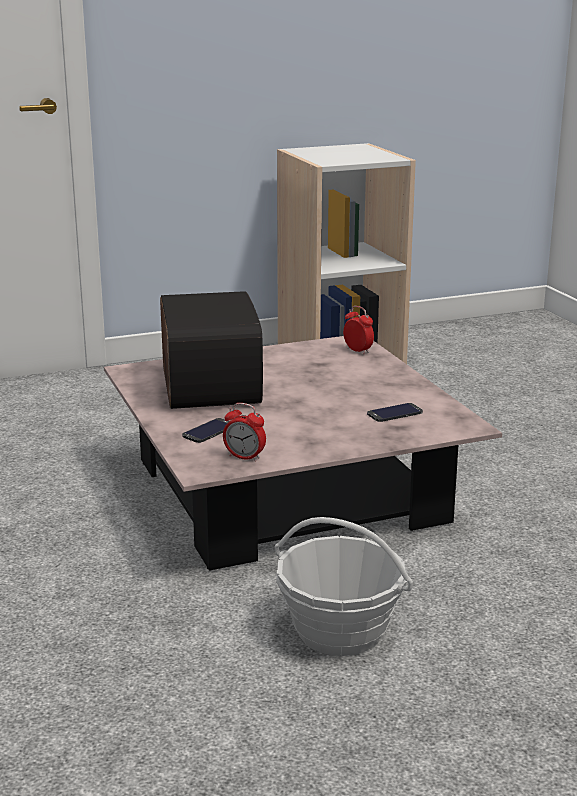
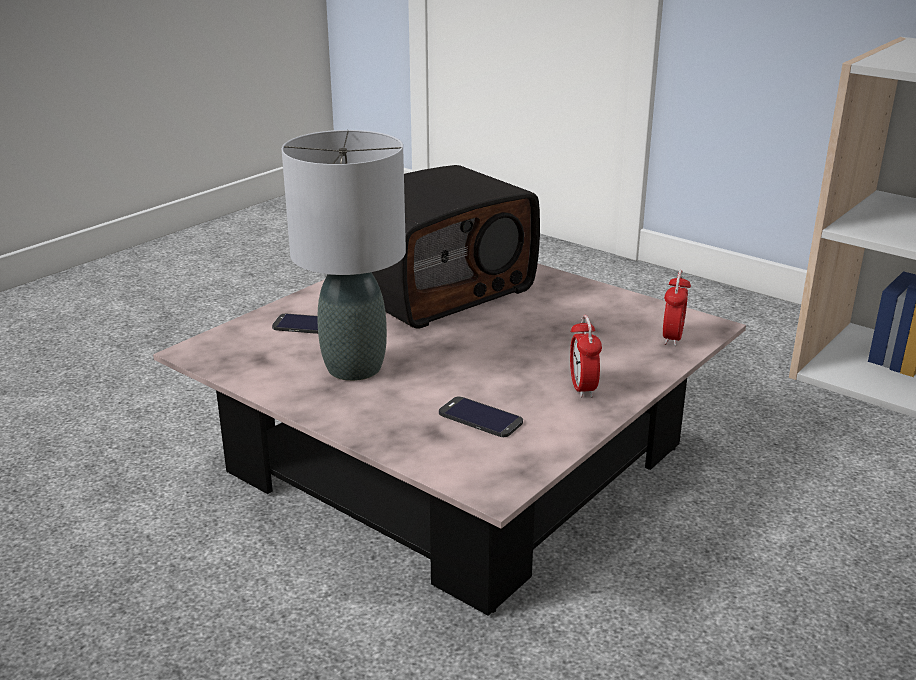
camera: 60 degrees right, 5 degrees up
(244, 457) = (252, 363): alarm clock -> alarm clock (582, 388)
(291, 430) = (353, 367): none -> grey table lamp
(339, 631) = (143, 605): basket -> none

